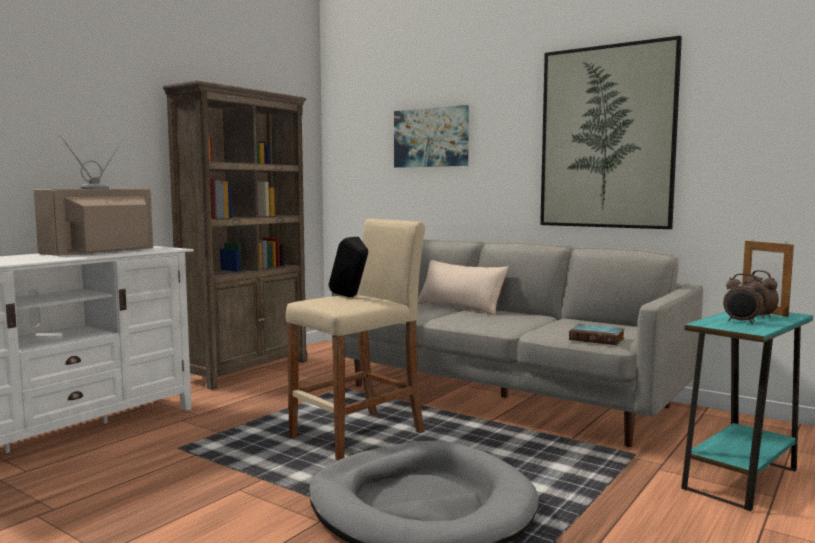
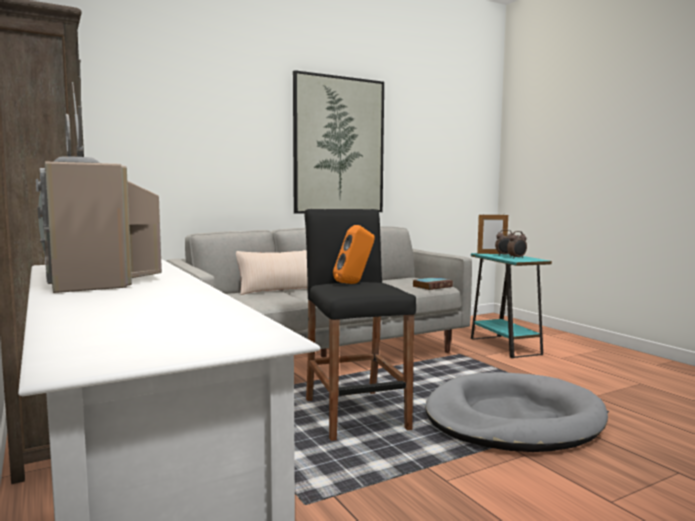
camera: 65 degrees left, 0 degrees up
(351, 297) = (354, 283): black speaker -> orange speaker
(358, 435) = (355, 414): beige stool -> black stool
(431, 137) = (177, 128): picture -> none

